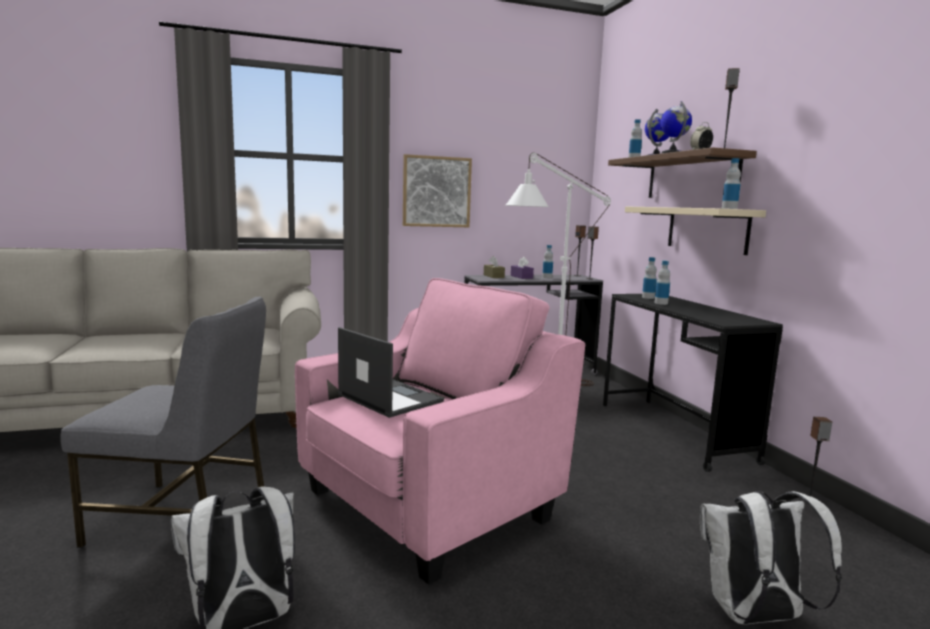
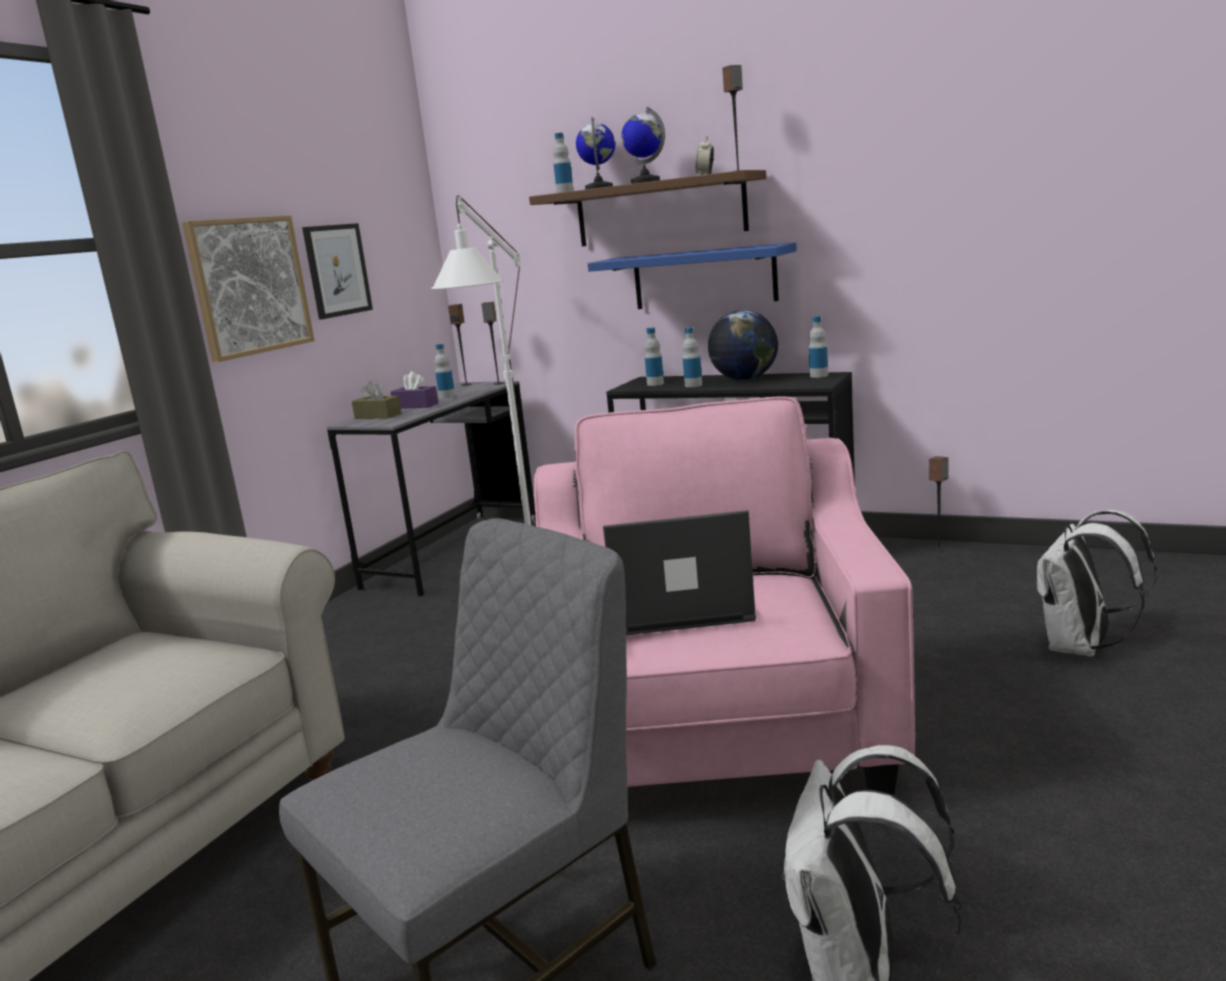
camera: 45 degrees left, 5 degrees up
(500, 192) = (337, 270): none -> picture
(699, 309) = (744, 379): none -> globe
(706, 229) = (704, 277): beige shelf -> blue shelf
(729, 208) = (769, 245): bottle -> bottle (819, 375)

